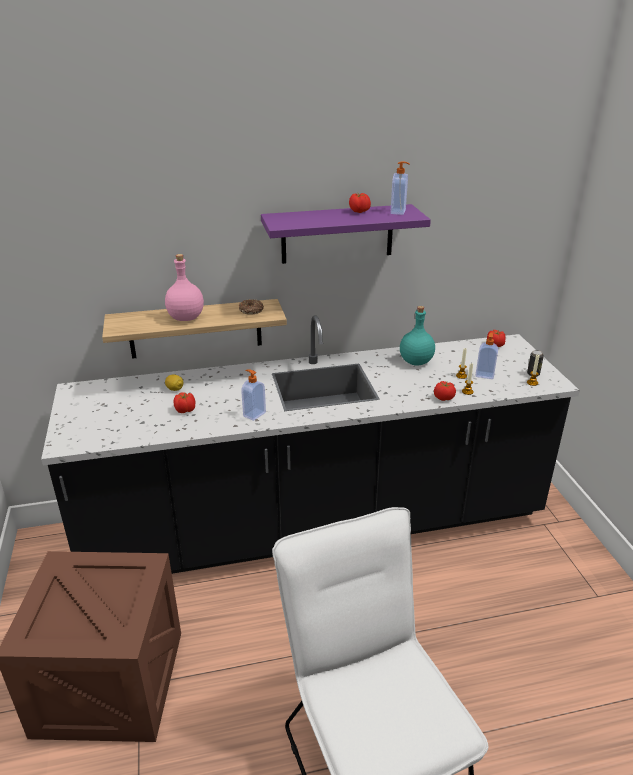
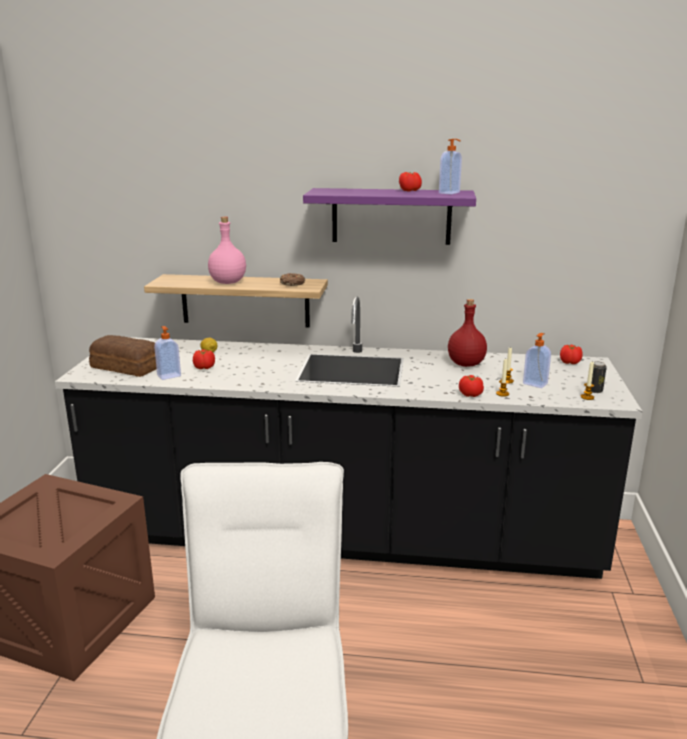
camera: 20 degrees right, 10 degrees down
(103, 423) = (126, 366): none -> bread
(254, 414) = (263, 379): soap dispenser -> soap dispenser (168, 375)
(415, 361) = (466, 364): turquoise bottle -> red bottle

